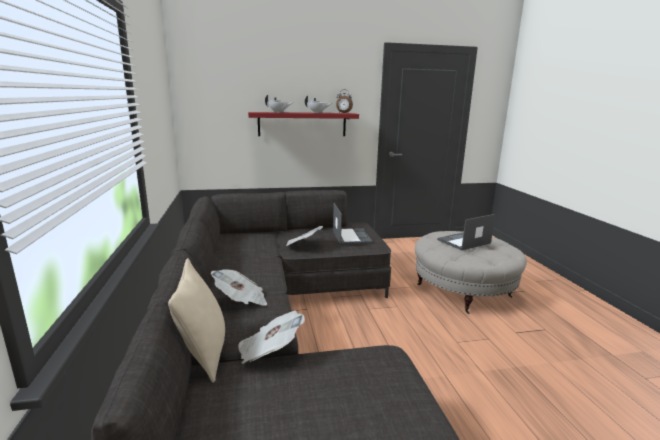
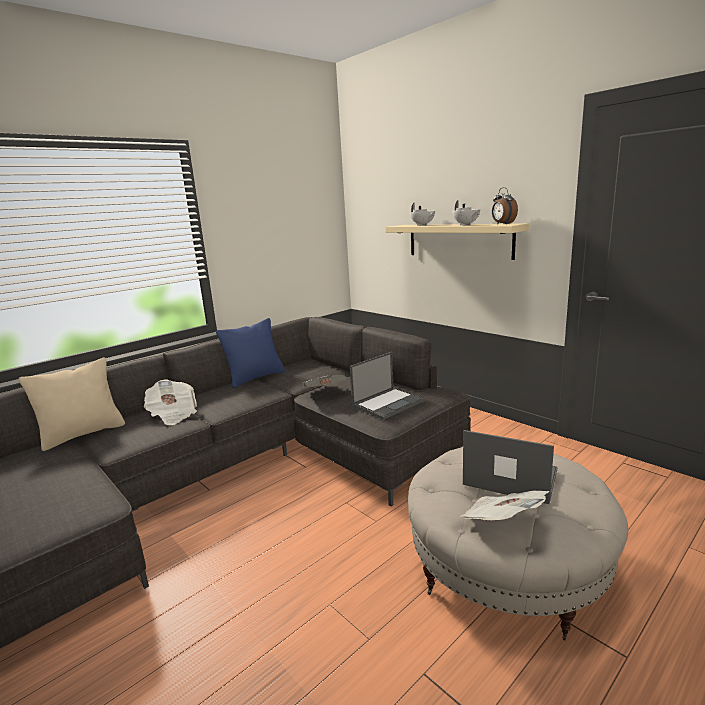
camera: 60 degrees right, 0 degrees up
(220, 257) = (255, 377): none -> blue pillow
(269, 351) = (90, 454): newspaper -> newspaper (501, 523)
(302, 124) = (458, 240): red shelf -> beige shelf

